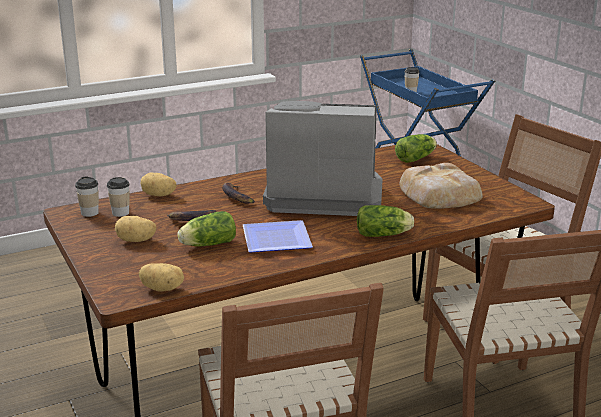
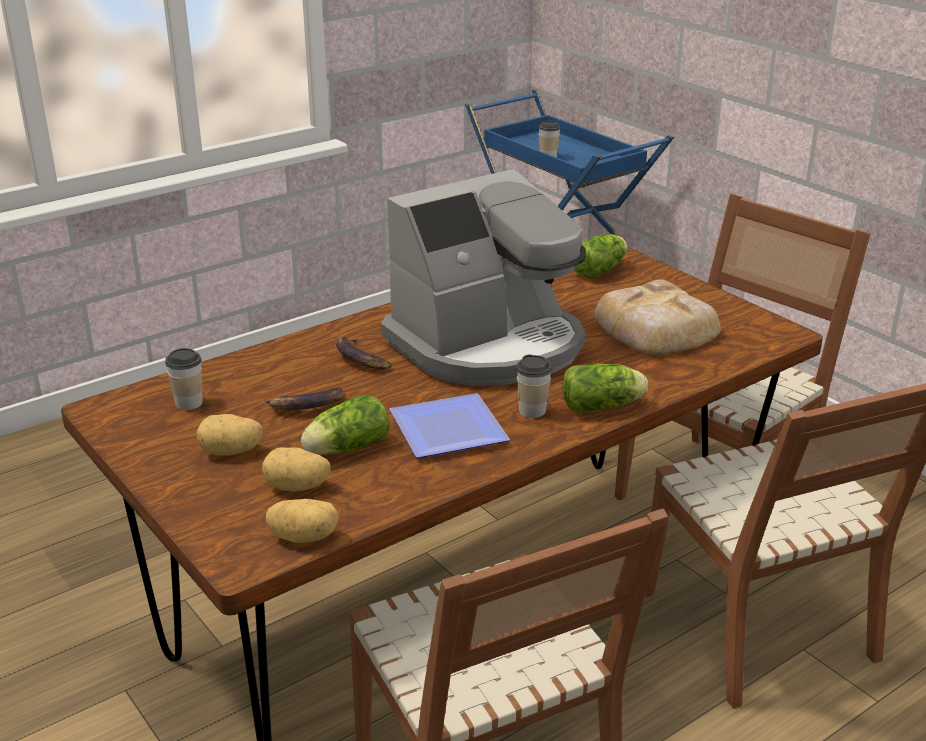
camera: 10 degrees left, 5 degrees up
(89, 213) = (139, 407): cup -> cup (532, 411)
(158, 195) = (238, 365): potato -> potato (297, 487)
(323, 195) = (489, 345): coffee machine -> coffee machine turned 150 degrees clockwise

